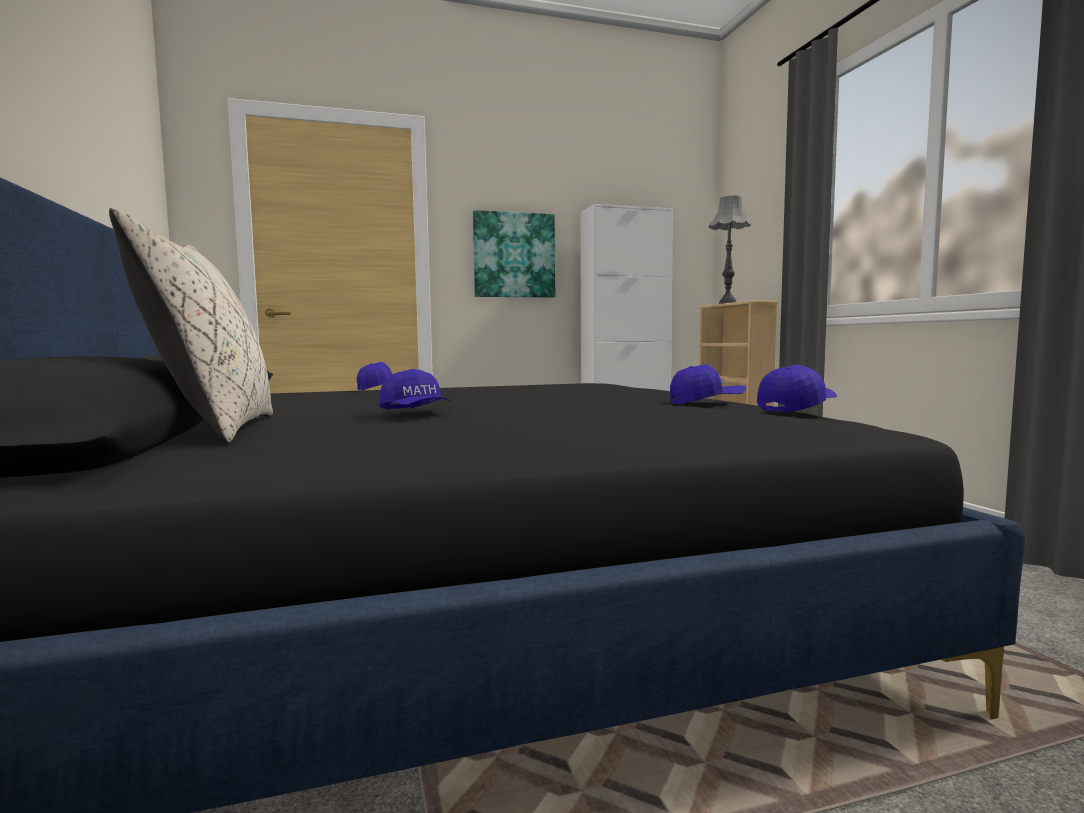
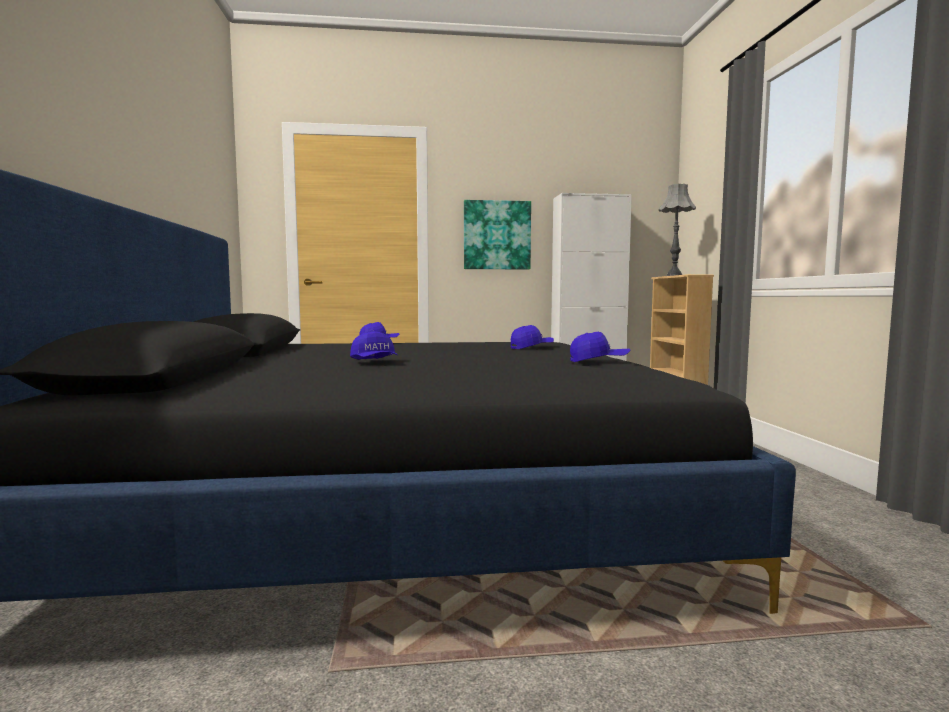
camera: 10 degrees right, 0 degrees up
(214, 430) = (238, 370): beige pillow -> none
(796, 408) = (655, 368): blue cap -> blue cap (531, 348)

